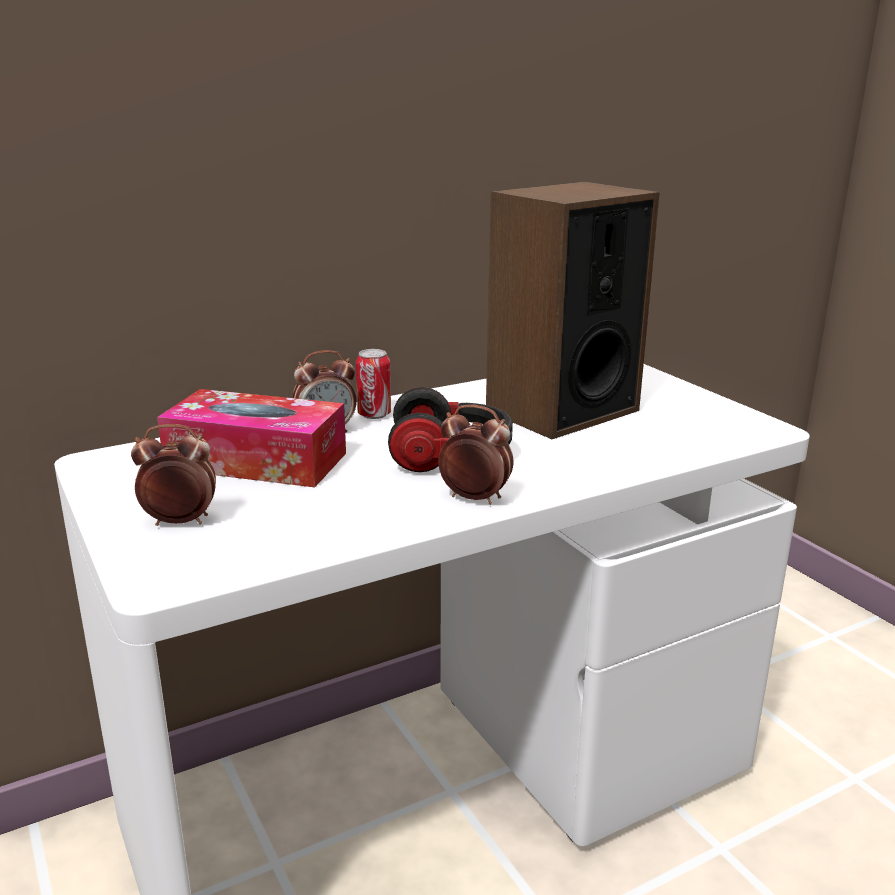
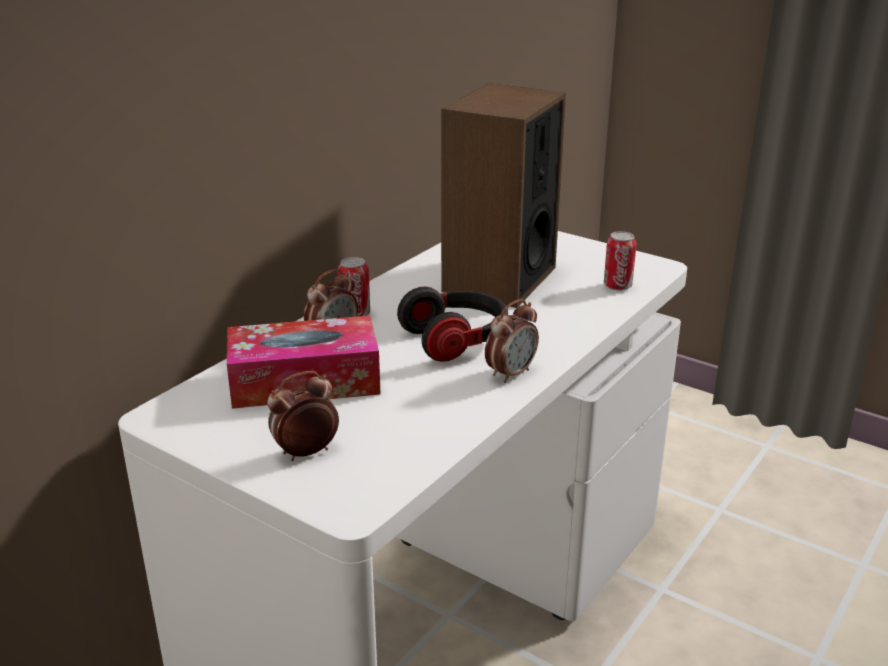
camera: 25 degrees left, 5 degrees up
(474, 498) = (511, 374): alarm clock -> alarm clock turned 135 degrees clockwise
(696, 440) = (617, 286): none -> can

